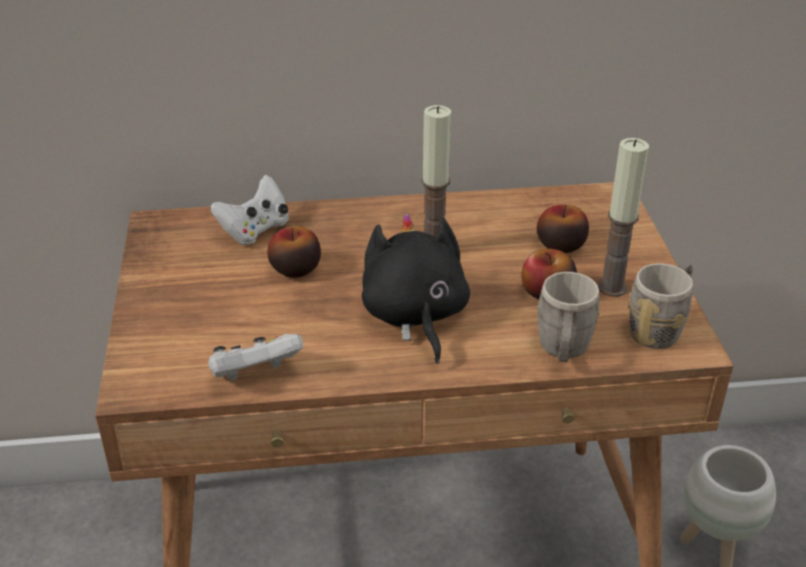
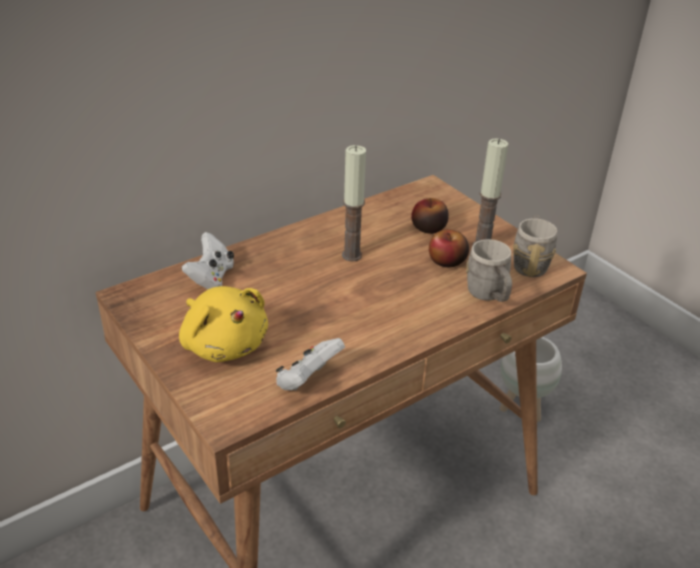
camera: 30 degrees left, 0 degrees up
(204, 305) = (223, 343): none -> yellow plush toy
(295, 269) = (267, 297): apple -> none
(414, 316) = (379, 303): black plush toy -> none

